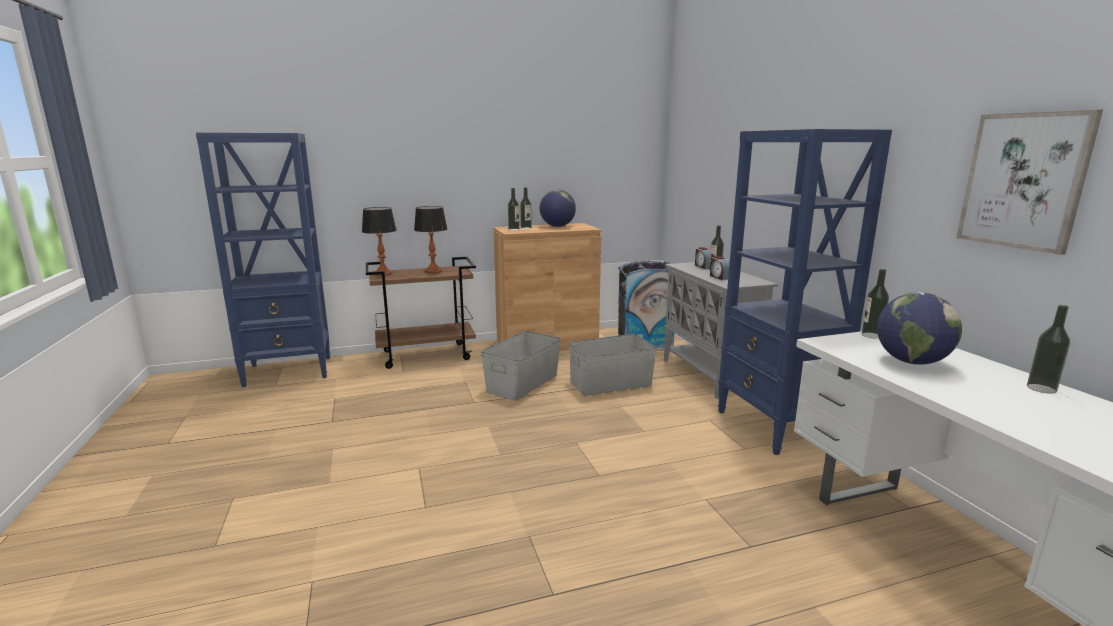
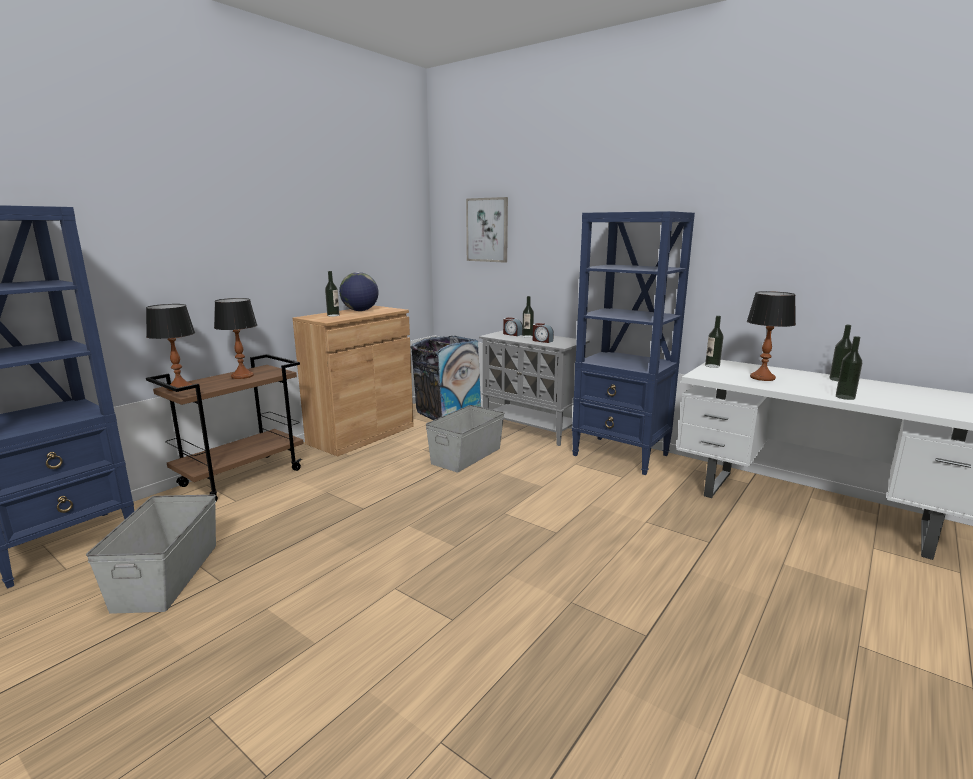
camera: 35 degrees left, 0 degrees up
(514, 229) = (324, 318): bottle -> bottle (845, 397)
(523, 383) = (388, 477): grey storage box -> grey storage box (168, 575)
(911, 362) = (762, 378): globe -> table lamp
(1024, 181) = (798, 247): picture -> picture (487, 230)

